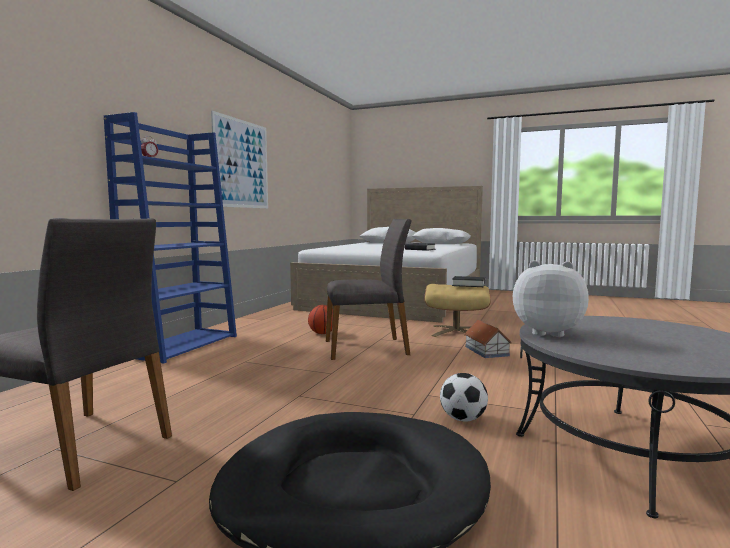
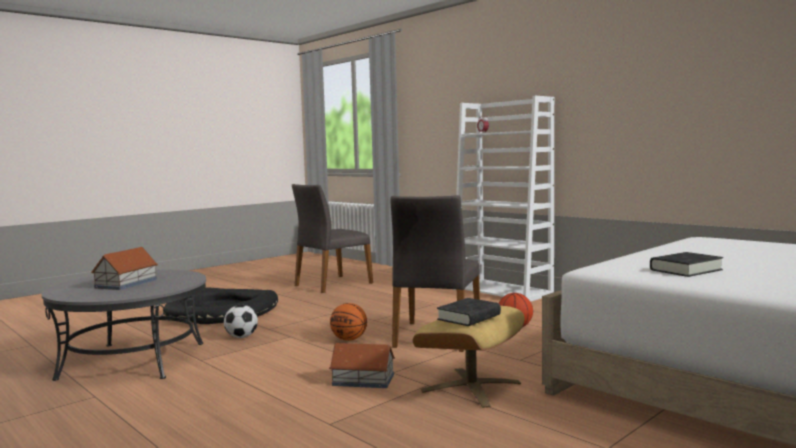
camera: 115 degrees right, 0 degrees up
(182, 345) = (503, 291): blue bookcase -> white bookcase
(241, 164) = (644, 109): picture -> none
(407, 370) = (349, 339): none -> basketball
(547, 332) = (180, 274): plush toy -> none
(642, 338) = (125, 283): none -> toy house

